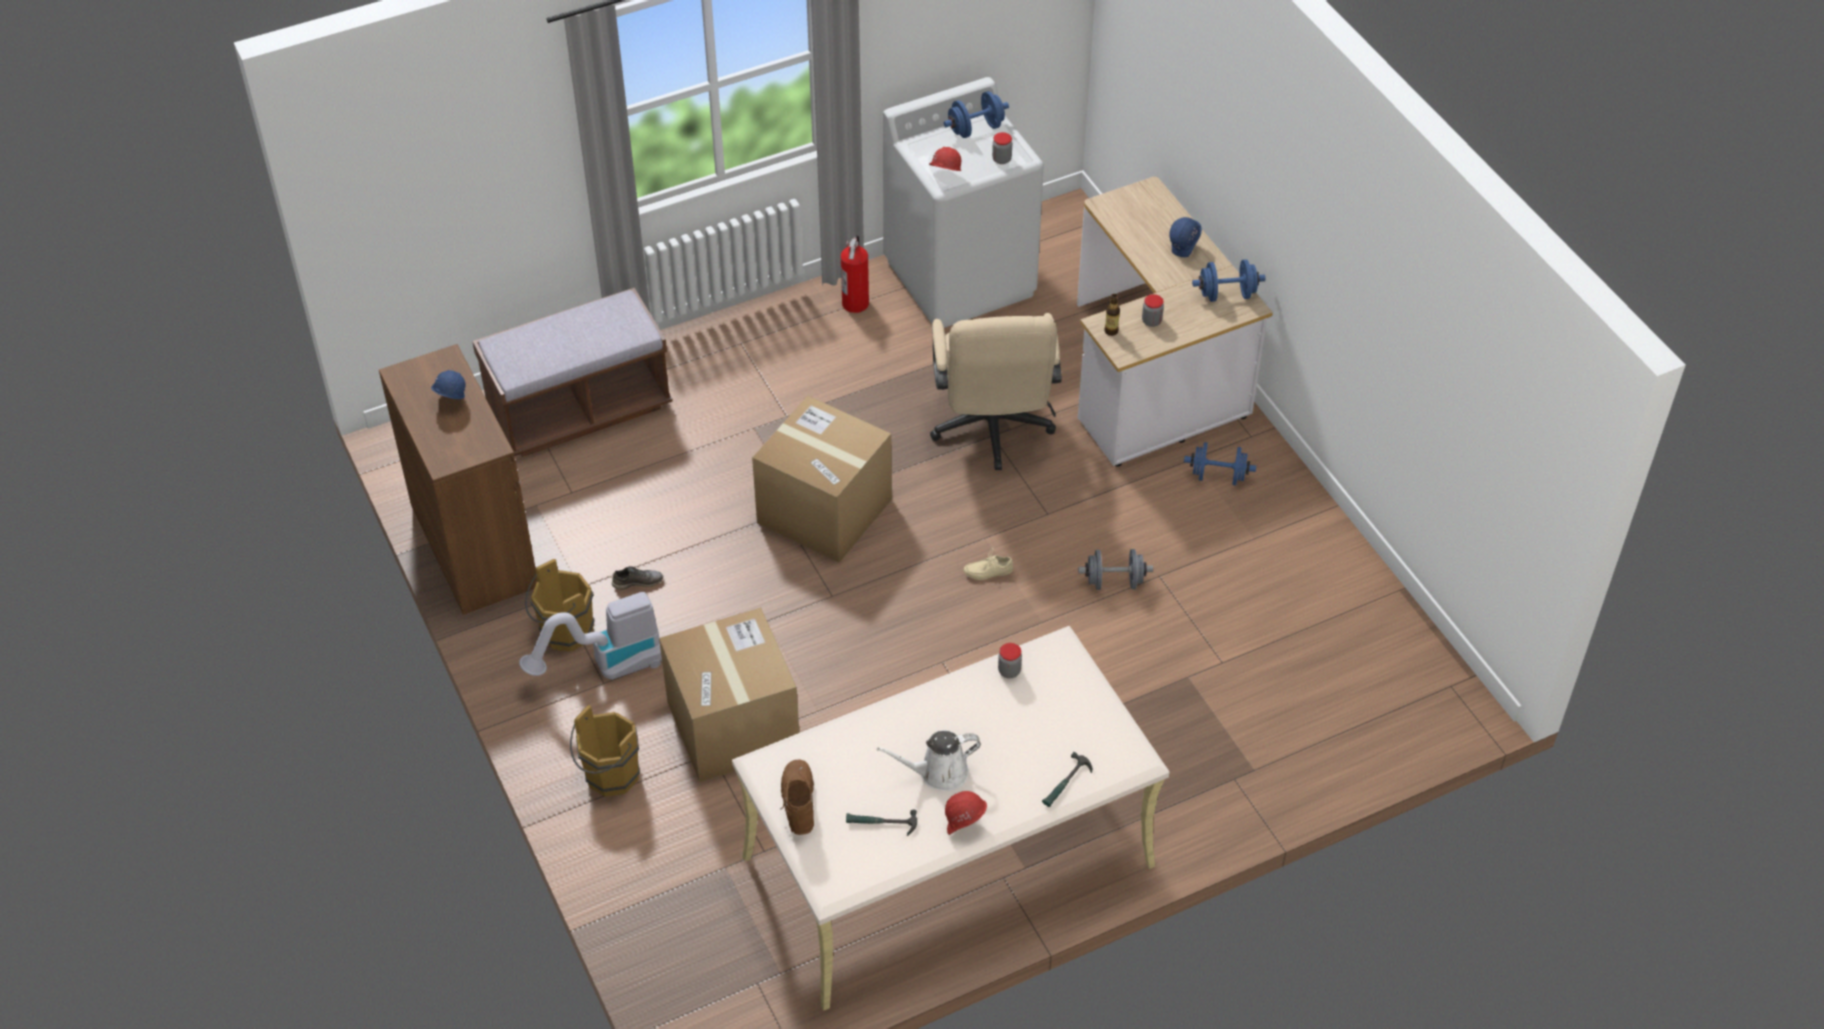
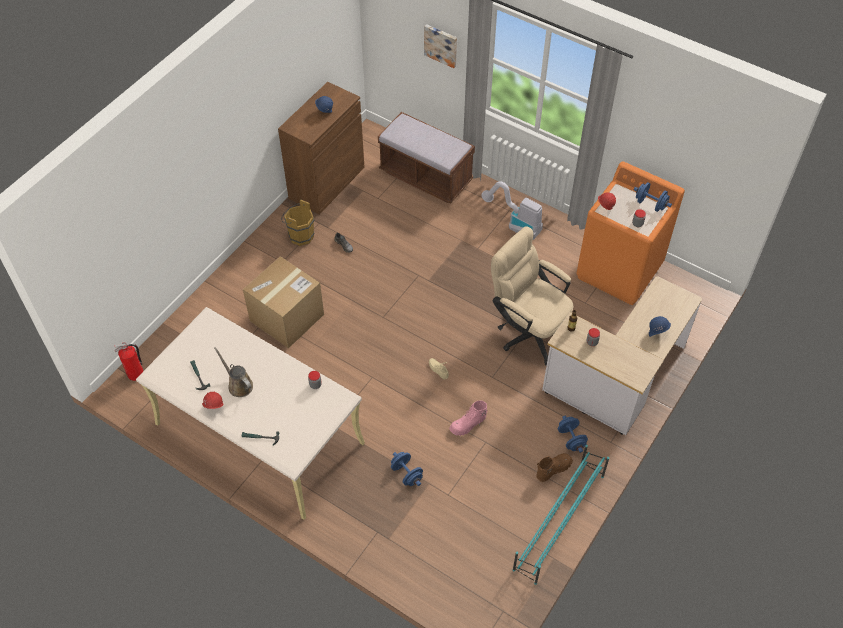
camera: 60 degrees right, 5 degrees up
(507, 162) = (441, 45): none -> picture
(605, 667) = (290, 258): vacuum cleaner -> vacuum cleaner (514, 224)
(609, 778) = (233, 289): brown bucket -> none
(798, 802) = (193, 340): brown boot -> brown boot (553, 469)
(824, 511) = (431, 290): cardboard box -> none
(856, 303) = (568, 239): fire extinguisher -> fire extinguisher (136, 374)
(938, 773) = (238, 384): white watering can -> brown watering can
(961, 278) = (619, 271): white washing machine -> orange washing machine
(992, 431) = (528, 330): beige office chair -> beige office chair turned 75 degrees clockwise
(1114, 582) = (468, 424): grey dumbbell -> pink boot
(1226, 294) = (638, 366): blue dumbbell -> blue dumbbell (406, 474)
(1345, 557) = (558, 522): none -> turquoise shoe rack

